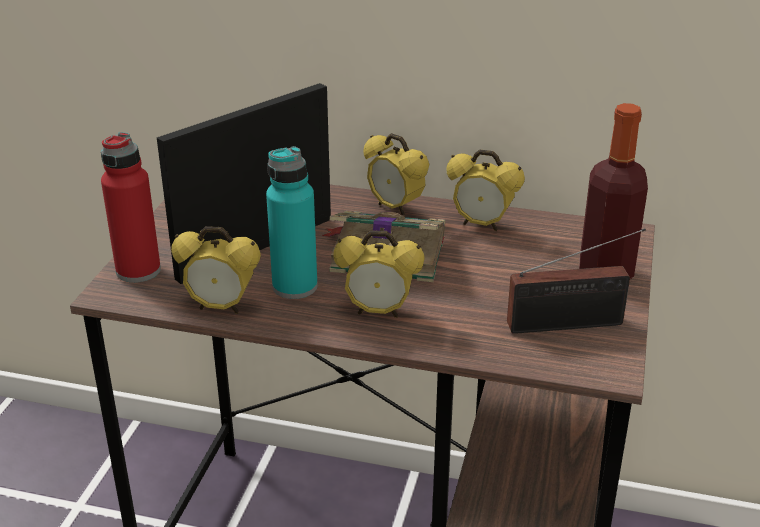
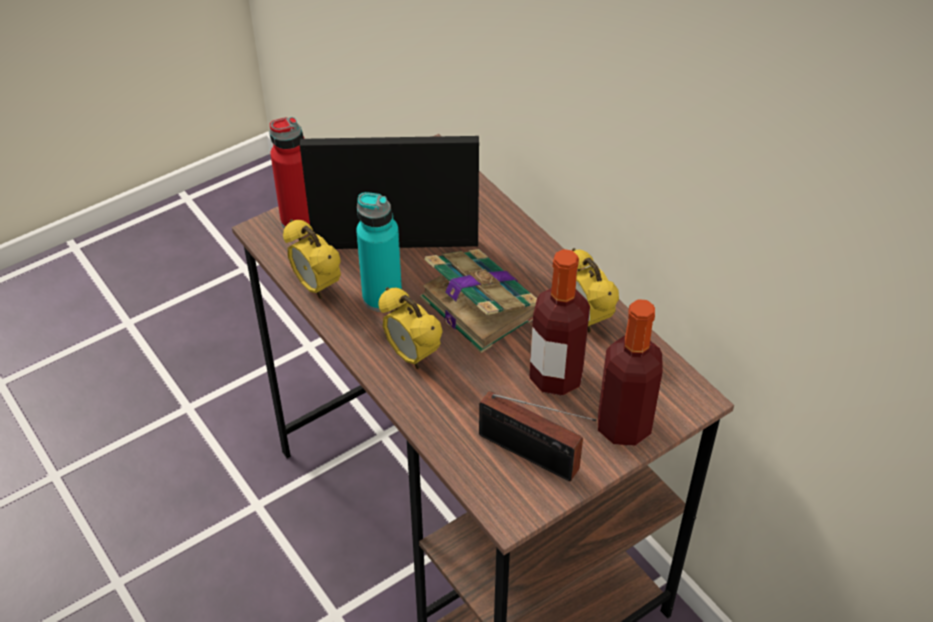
camera: 40 degrees right, 15 degrees up
(395, 208) = (539, 262): alarm clock -> none
(513, 268) = (556, 377): none -> bottle

